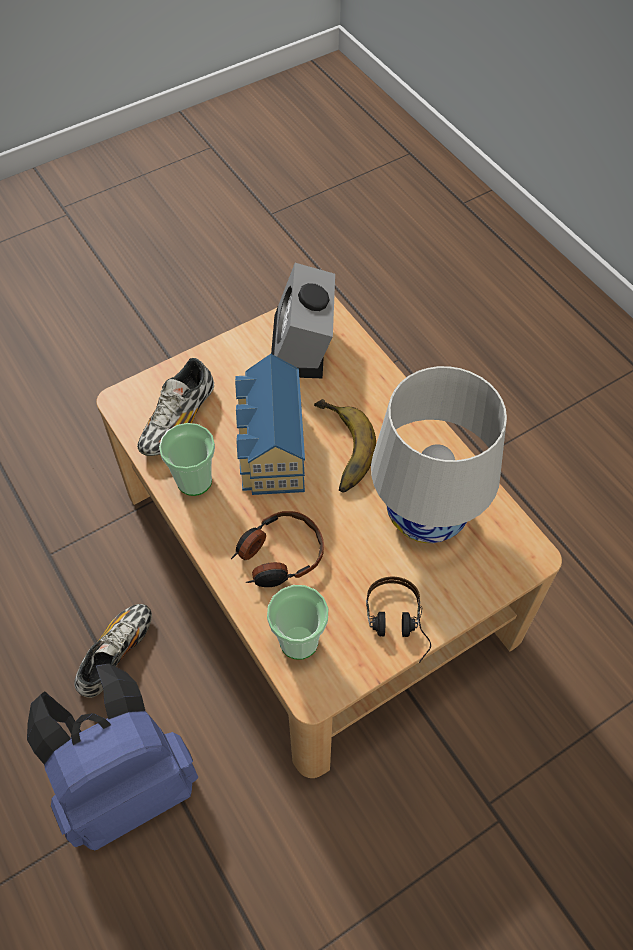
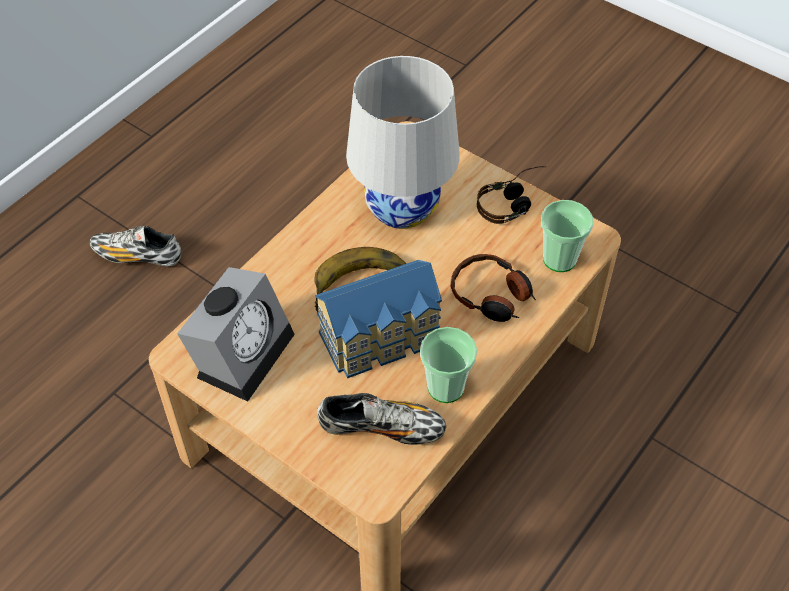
camera: 110 degrees left, 5 degrees down
(116, 654) = (569, 530): shoe -> shoe (137, 256)
(127, 782) = (672, 468): blue backpack -> none
(302, 348) = (243, 351): alarm clock -> alarm clock turned 45 degrees counterclockwise

